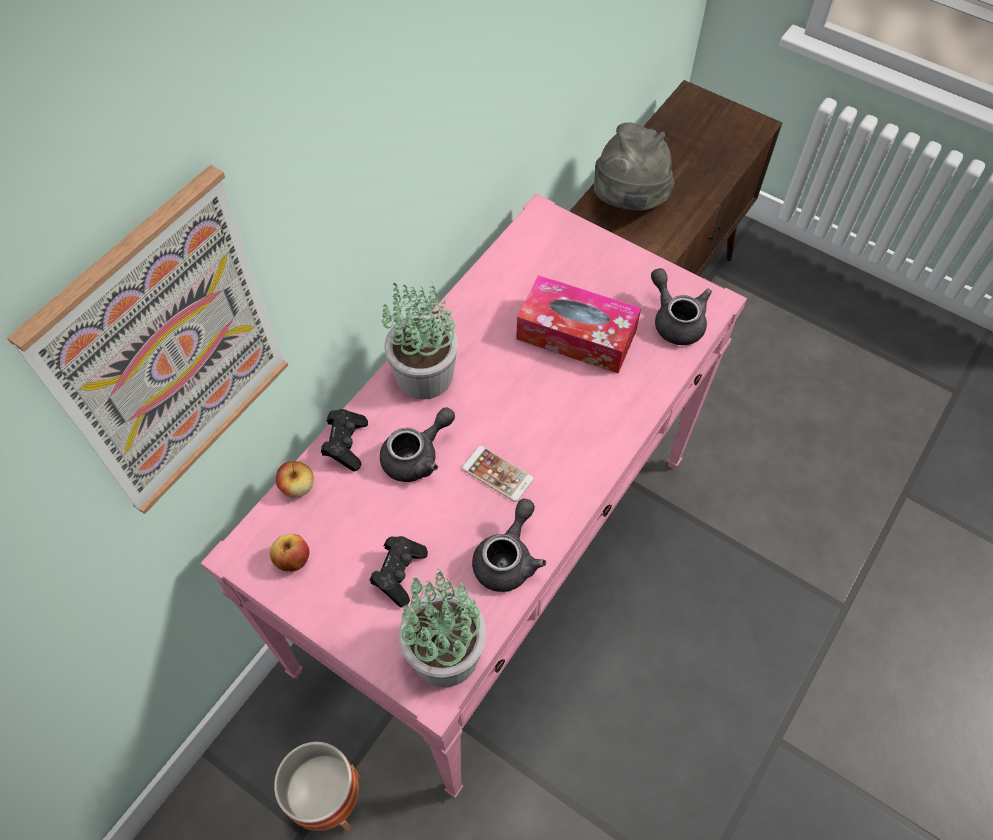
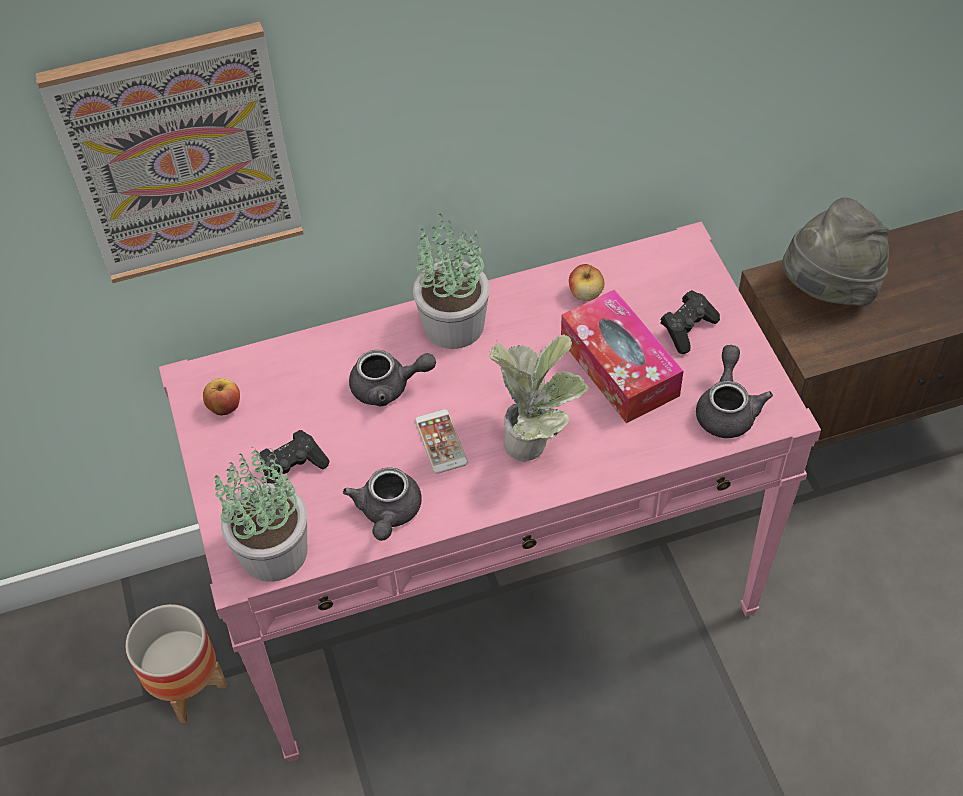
camera: 40 degrees right, 5 degrees down
(298, 487) = (275, 354): apple -> apple (586, 293)
(346, 444) = (341, 343): black game controller -> black game controller (687, 329)
(508, 558) = (388, 513): grey teapot -> grey teapot turned 120 degrees clockwise
(566, 426) = (536, 439): none -> potted plant

